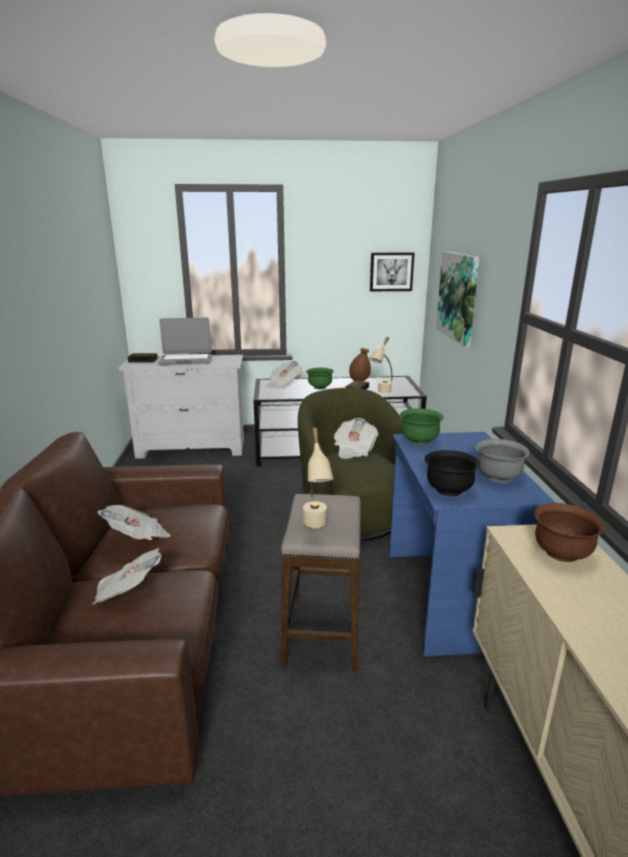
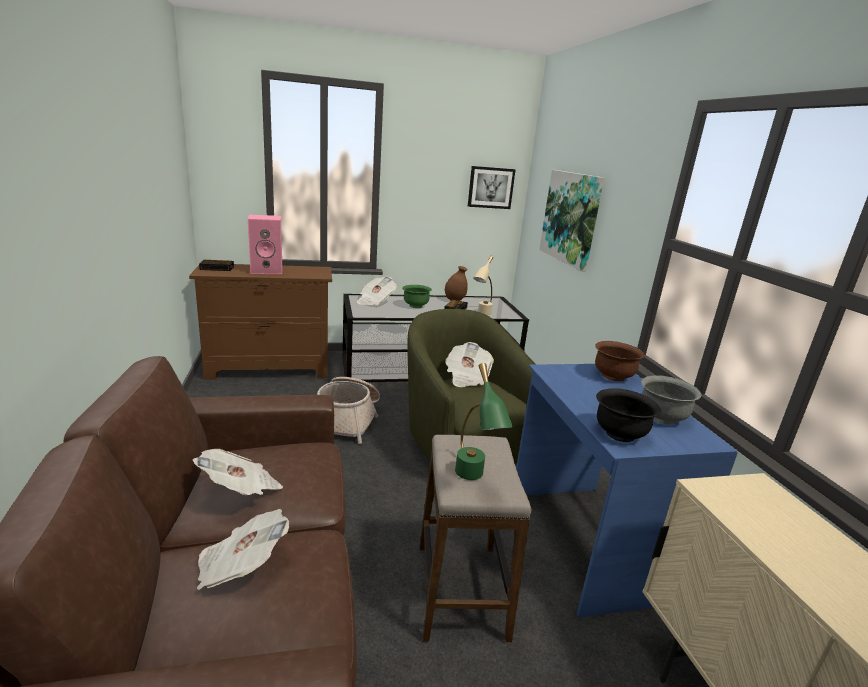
camera: 10 degrees left, 0 degrees up
(186, 360) = (267, 270): laptop -> pink speaker
(192, 448) = (269, 369): white dresser -> brown dresser
(252, 491) = (347, 420): none -> basket
(316, 528) = (473, 480): beige table lamp -> green table lamp
(419, 441) = (560, 373): green bowl -> none
(562, 553) = (771, 513): brown bowl -> brown bowl (613, 376)

